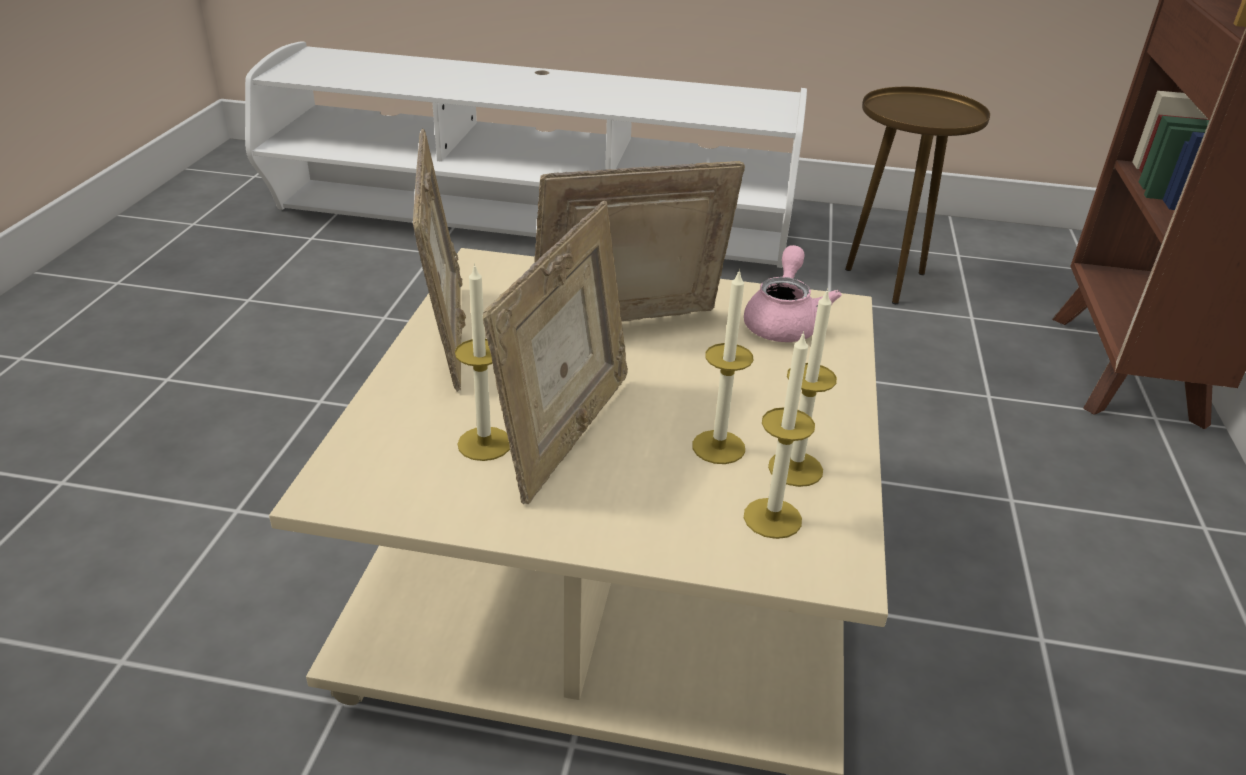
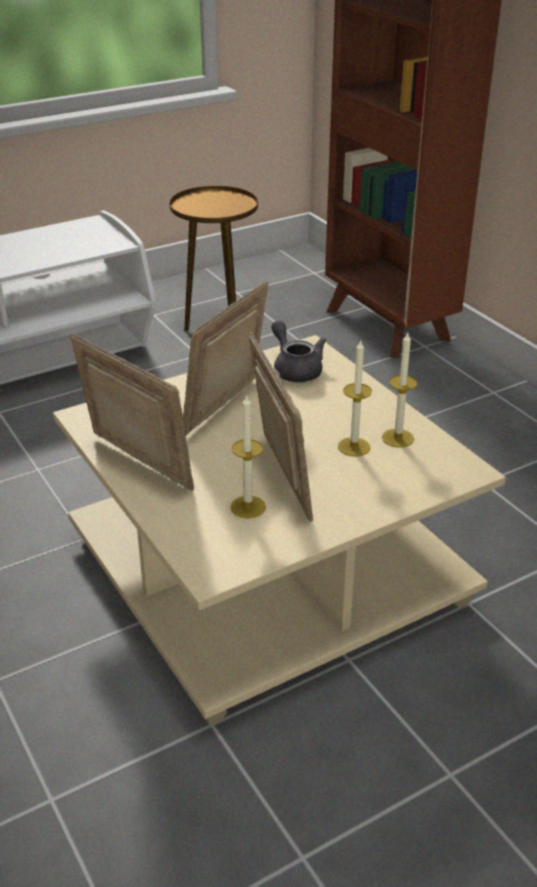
camera: 40 degrees left, 0 degrees up
(772, 518) = (418, 465): candle -> none
(783, 322) = (295, 369): pink teapot -> grey teapot

